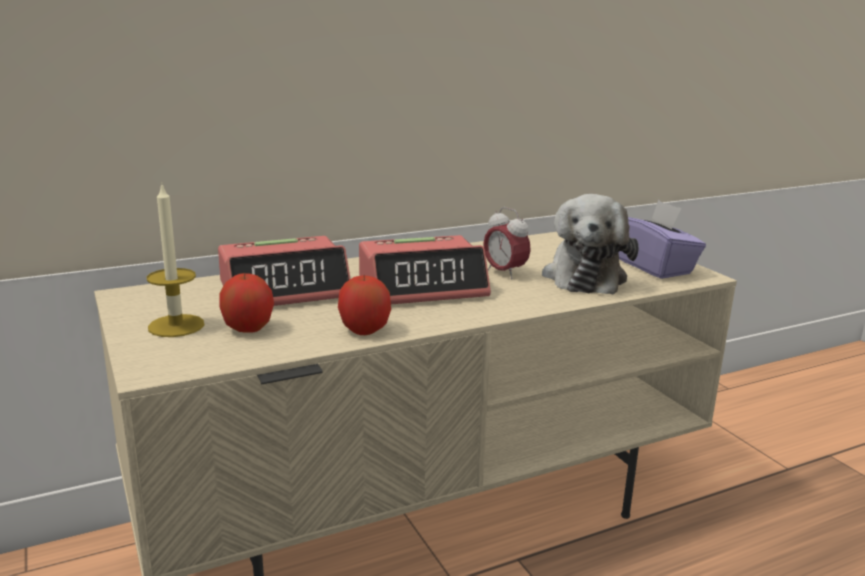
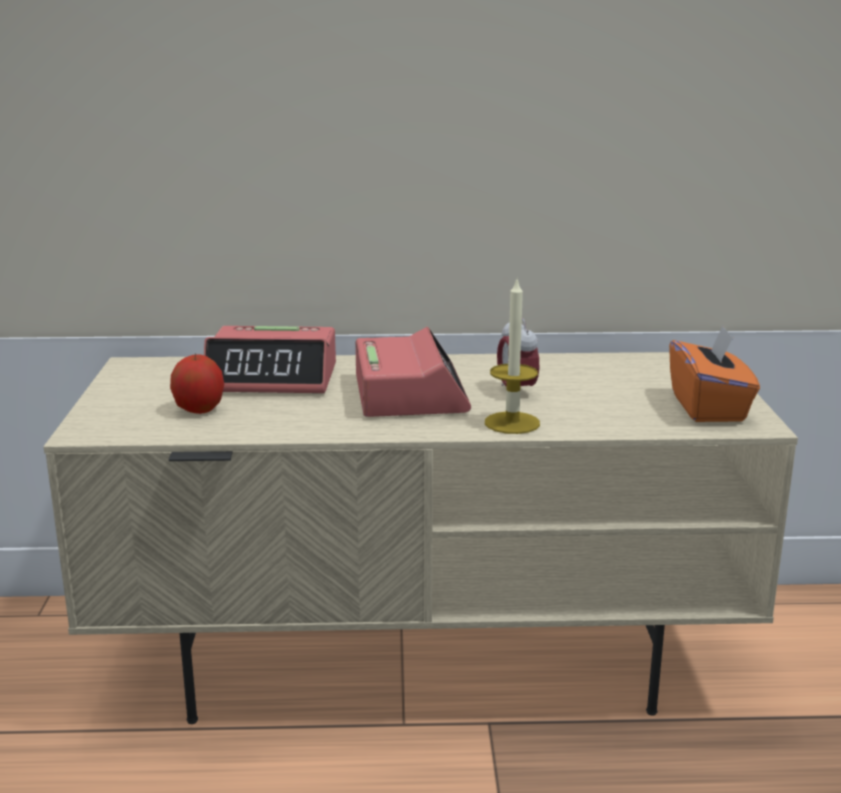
camera: 25 degrees right, 0 degrees up
(176, 326) = (142, 398): candle -> candle (512, 423)
(364, 330) = (300, 427): apple -> none
(423, 286) = (409, 393): alarm clock -> alarm clock turned 105 degrees counterclockwise
(584, 276) = (605, 407): plush toy -> none
(654, 267) = (709, 407): purple tissue box -> orange tissue box

